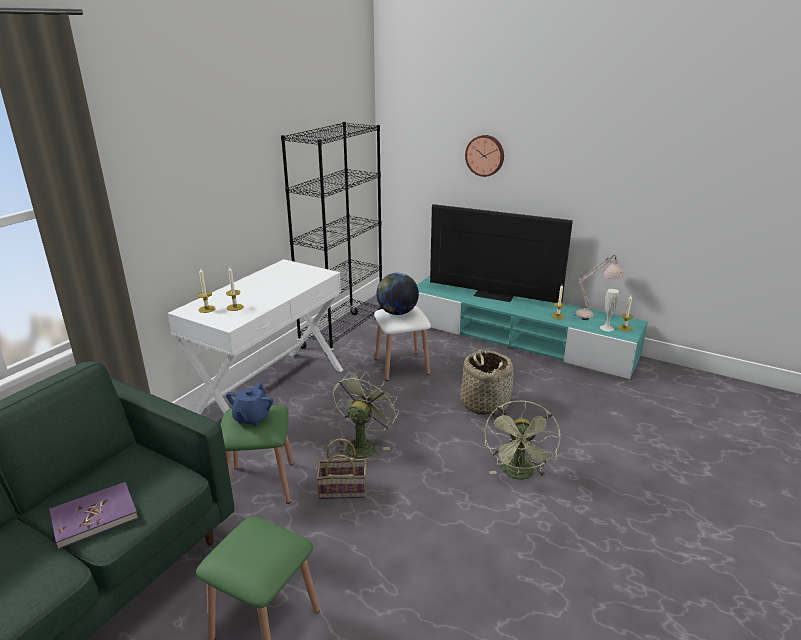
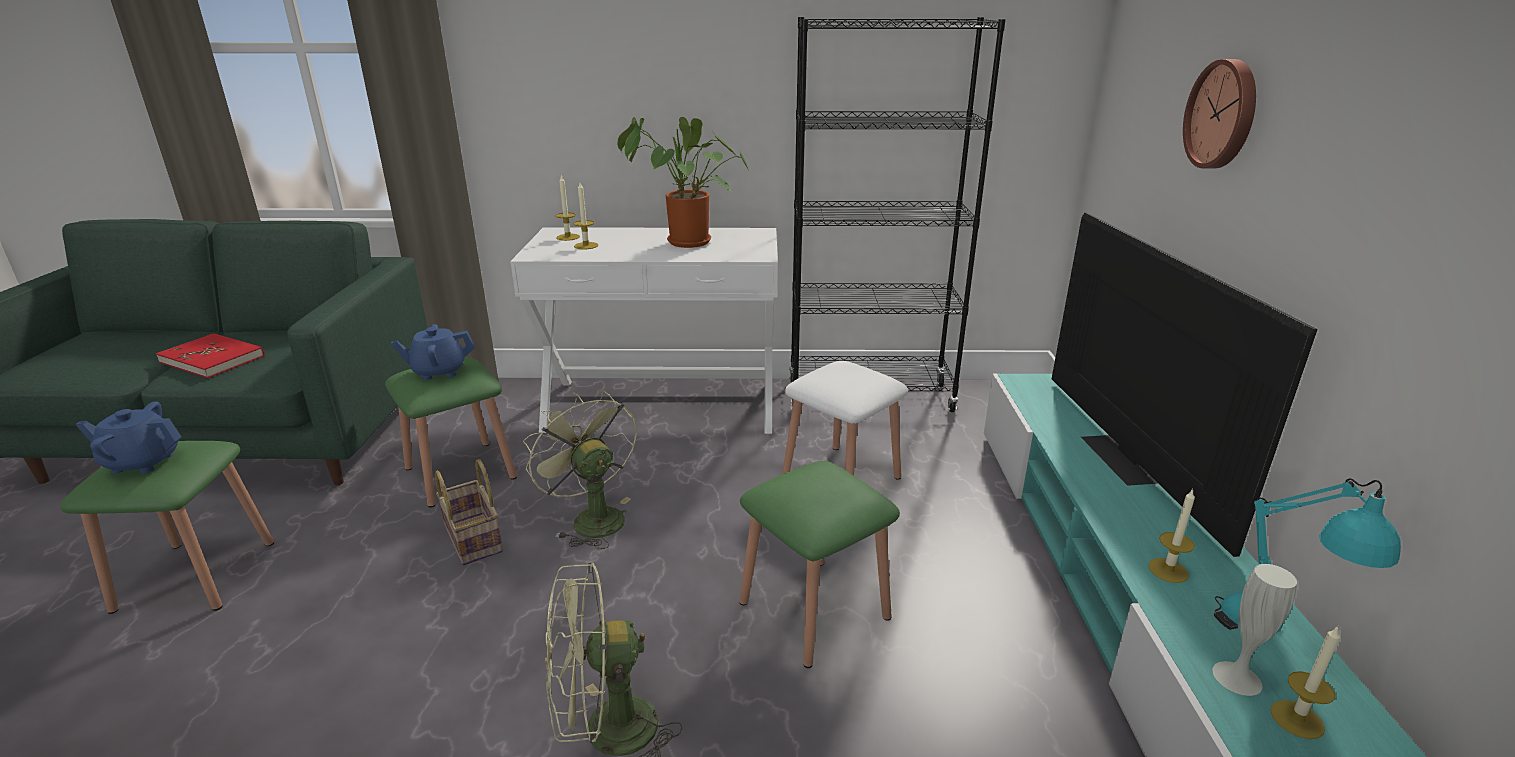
camera: 60 degrees right, 0 degrees up
(94, 516) = (213, 359): purple book -> red book
(256, 550) = (142, 462): none -> blue teapot
(274, 283) = (684, 243): none -> potted plant
(363, 444) = (591, 518): green fan -> green fan turned 120 degrees counterclockwise
(397, 312) = (839, 373): globe -> none
(484, 403) = (814, 610): basket -> green stool
(594, 315) = (1275, 636): beige table lamp -> turquoise table lamp

